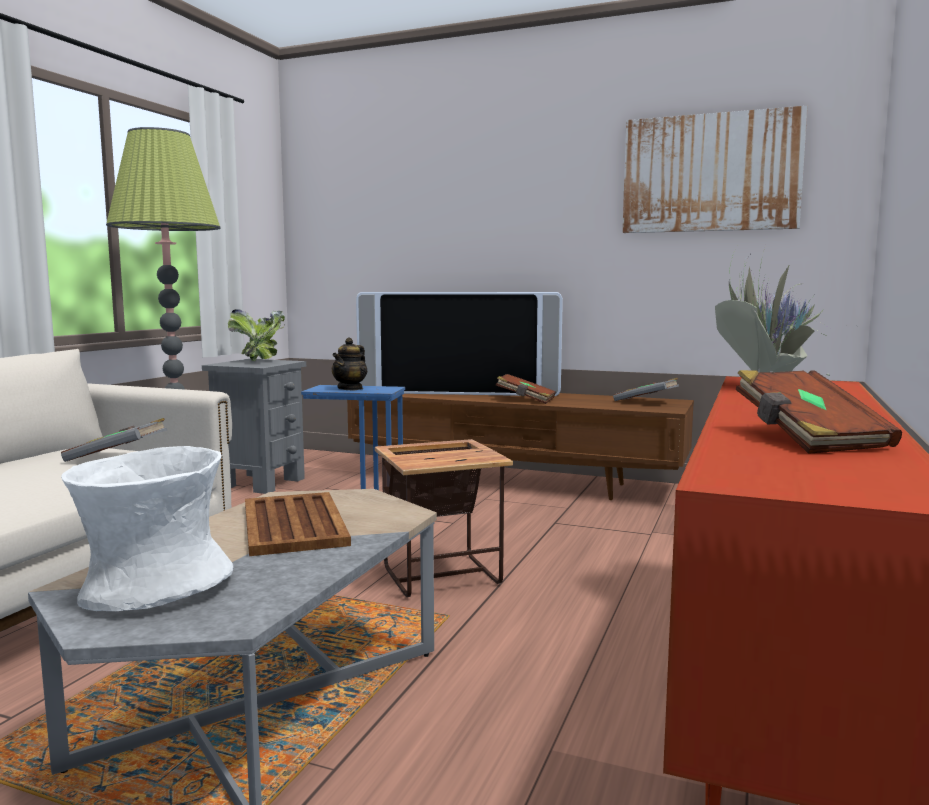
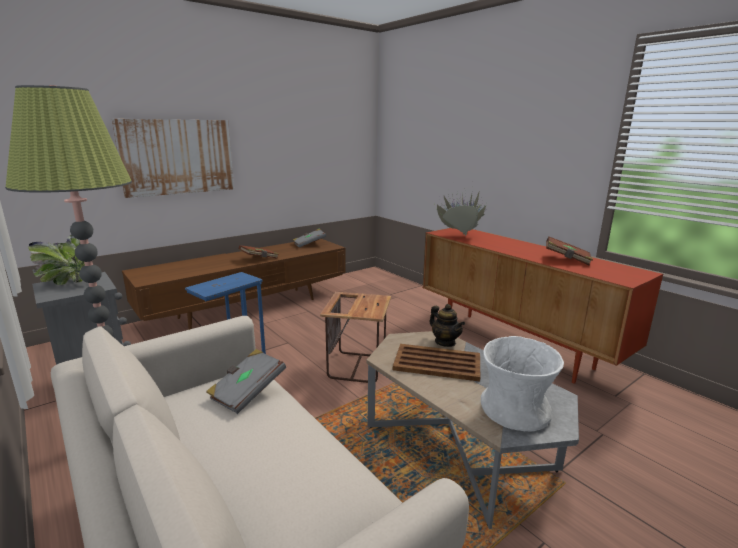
camera: 60 degrees left, 10 degrees up
(350, 388) = (223, 284): teapot -> teapot (445, 342)
(459, 393) = (205, 264): television -> none
(710, 173) = (315, 118): picture -> picture (178, 157)

